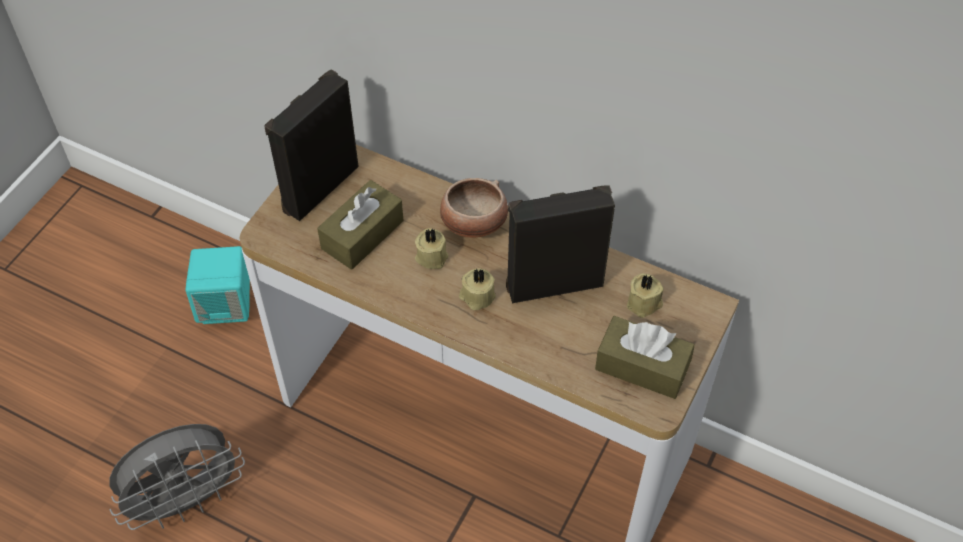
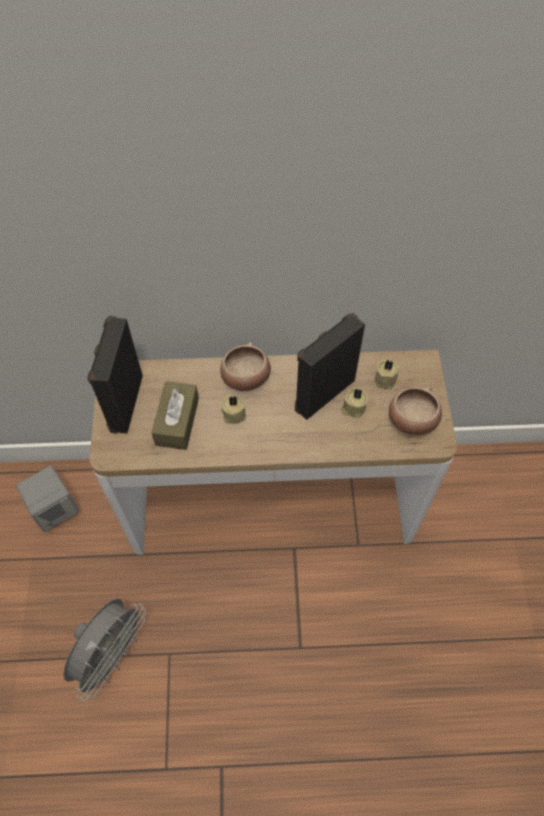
camera: 30 degrees left, 5 degrees up
(226, 305) = (55, 509): turquoise speaker -> grey speaker
(476, 296) = (281, 426): beige candle -> beige candle (353, 408)
(642, 366) = (411, 420): brown tissue box -> bowl

